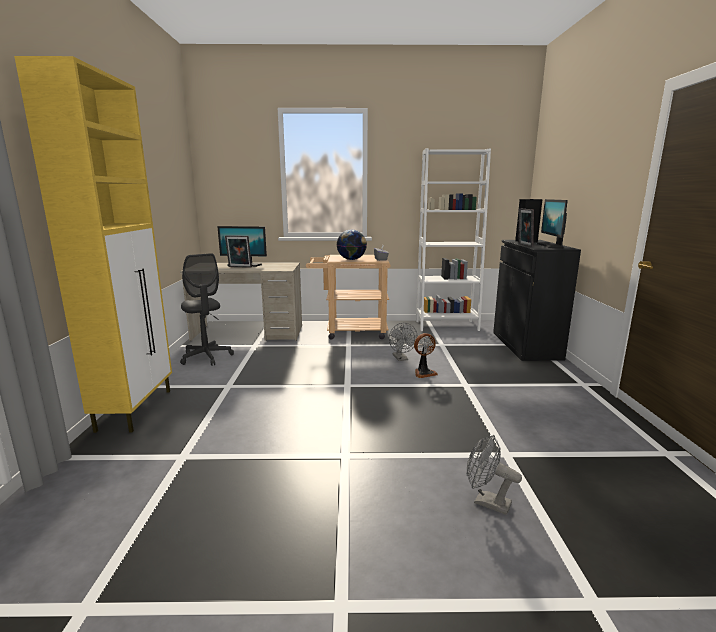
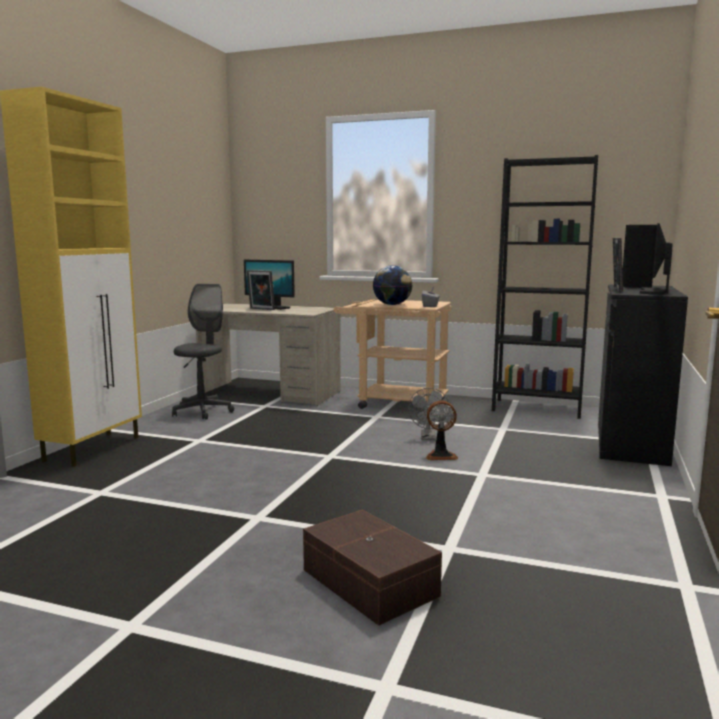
camera: 20 degrees right, 5 degrees down
(206, 357) = (202, 411): grey office chair -> grey office chair turned 150 degrees counterclockwise
(446, 325) = (537, 408): white bookcase -> black bookcase
(486, 502) = (368, 584): grey fan -> brown storage box

